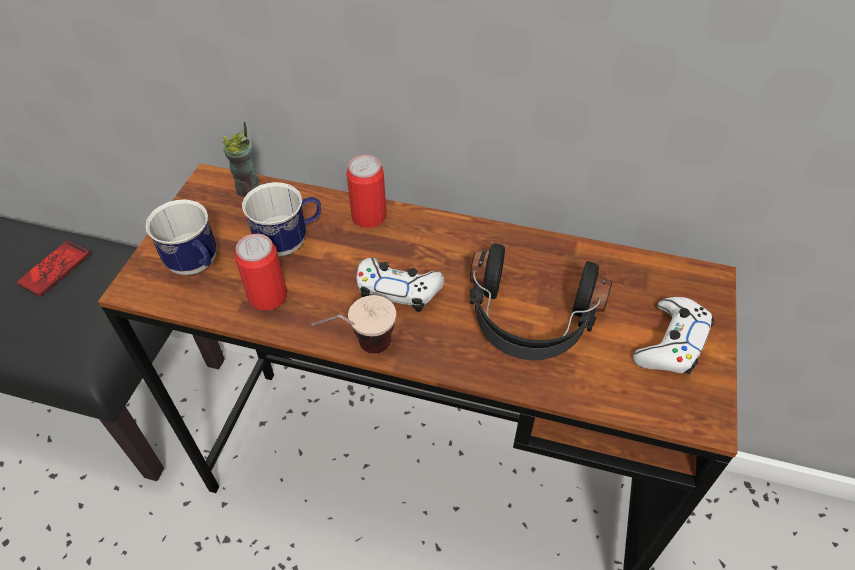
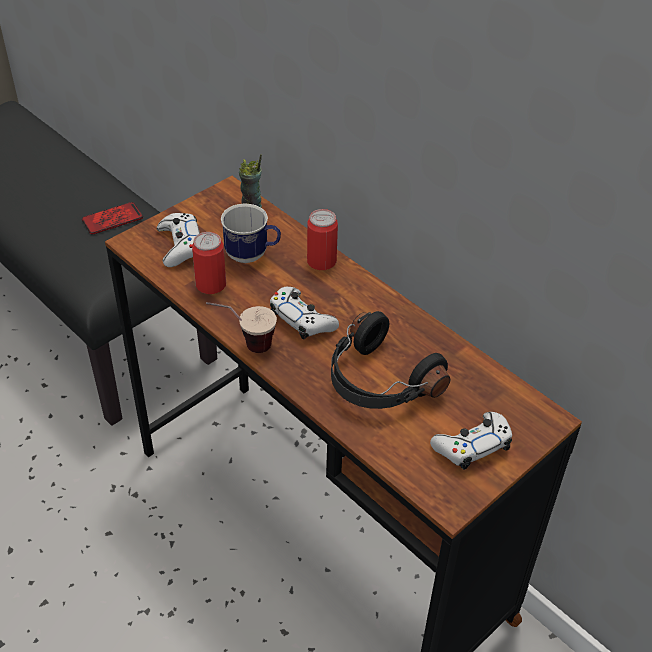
camera: 30 degrees right, 5 degrees down
(197, 266) = (180, 245): mug -> white game controller

